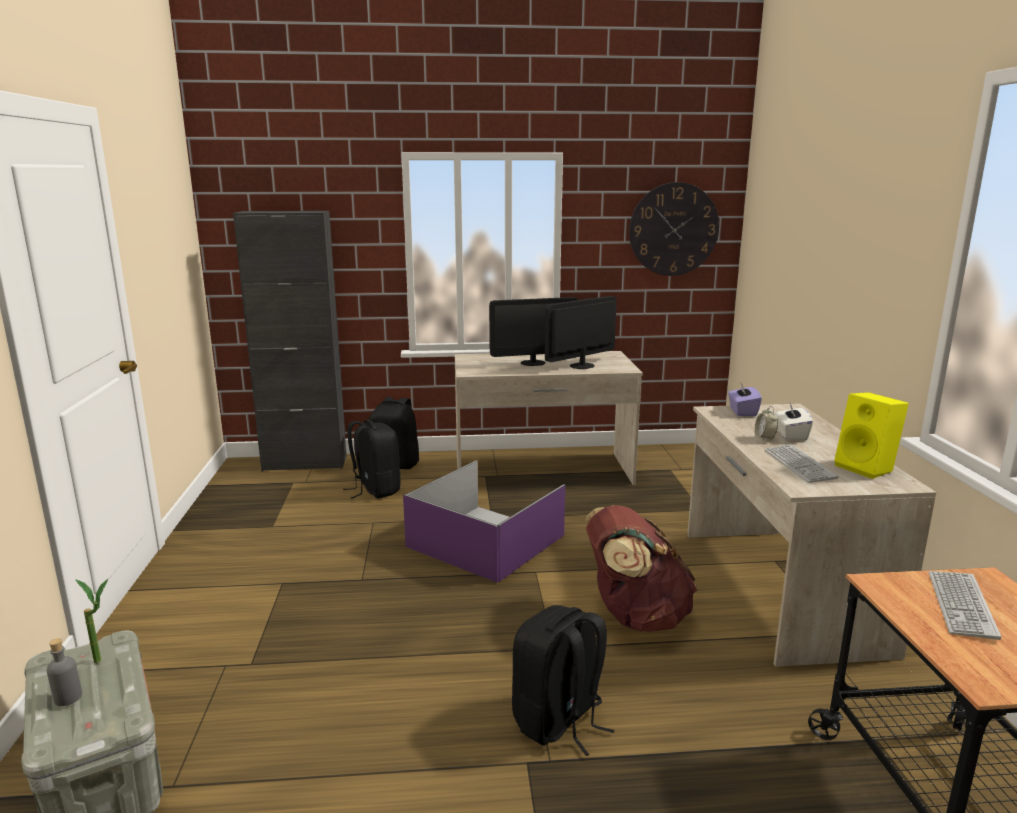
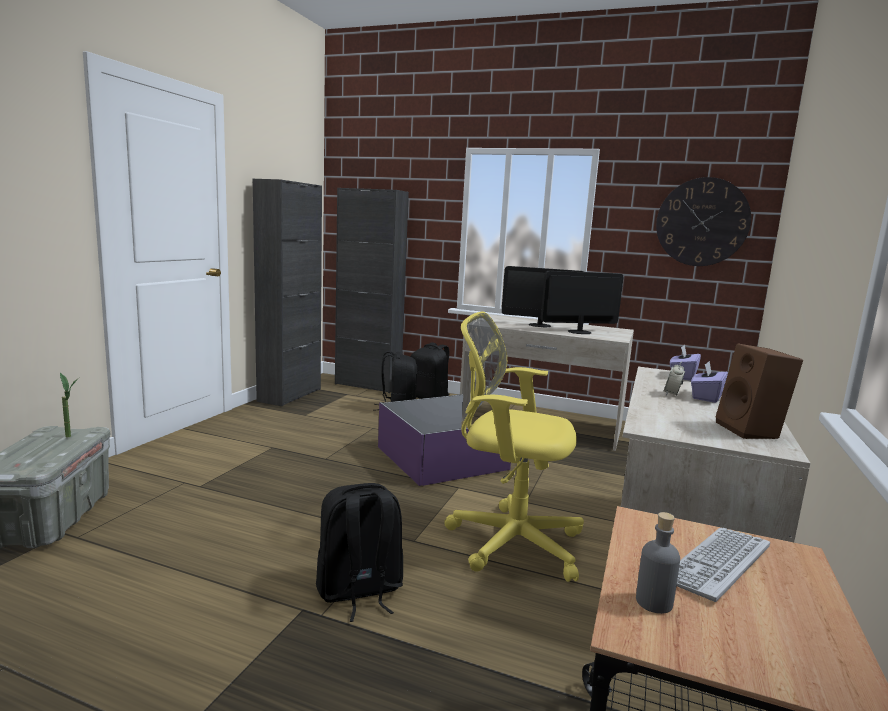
camera: 25 degrees right, 5 degrees down
(68, 698) = (27, 449): grey bottle -> grey bottle (653, 602)
(220, 502) = (290, 395): none -> black cabinet
(635, 616) = (509, 541): brown backpack -> yellow office chair
(791, 435) = (706, 397): white tissue box -> purple tissue box
(799, 465) = (675, 415): keyboard -> none
(867, 468) = (752, 431): yellow speaker -> brown speaker

